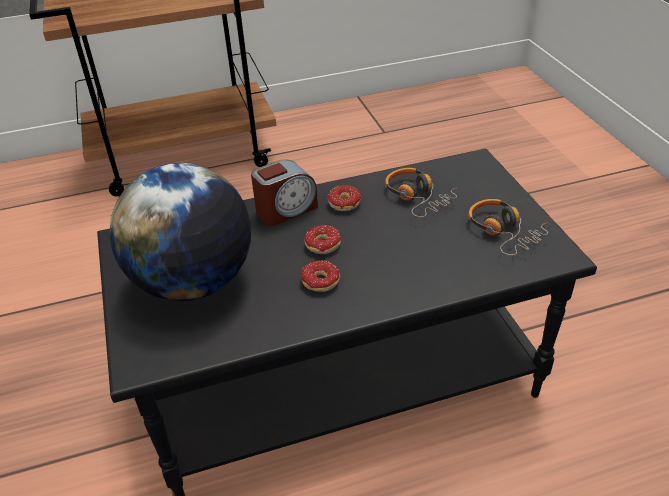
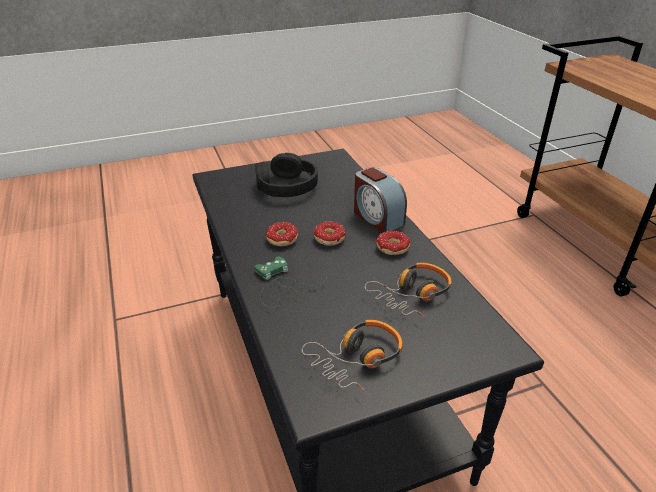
camera: 85 degrees right, 5 degrees down
(194, 282) = (286, 187): globe -> black headphones
(407, 280) = (281, 285): none -> green game controller

